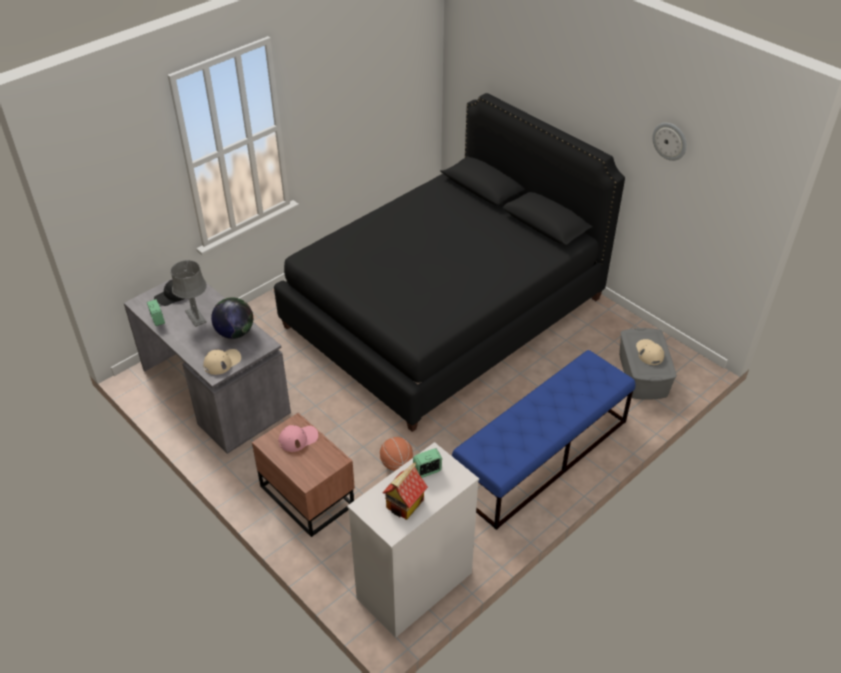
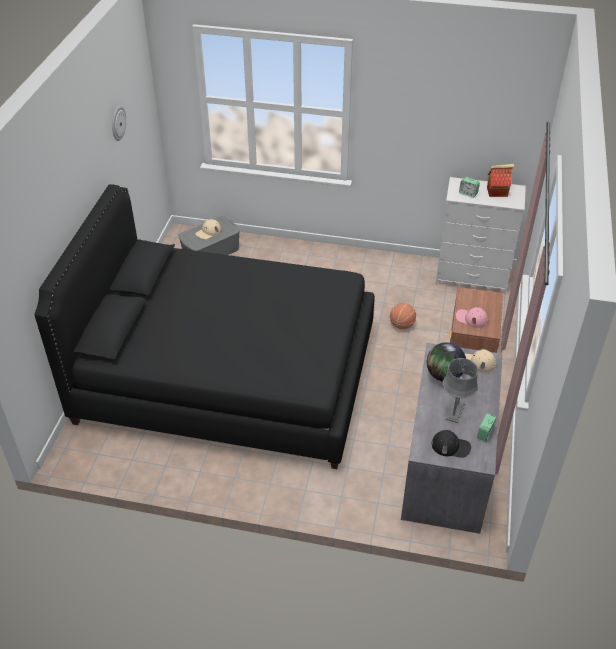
camera: 125 degrees left, 0 degrees up
(541, 456) = (328, 268): blue bench -> none

